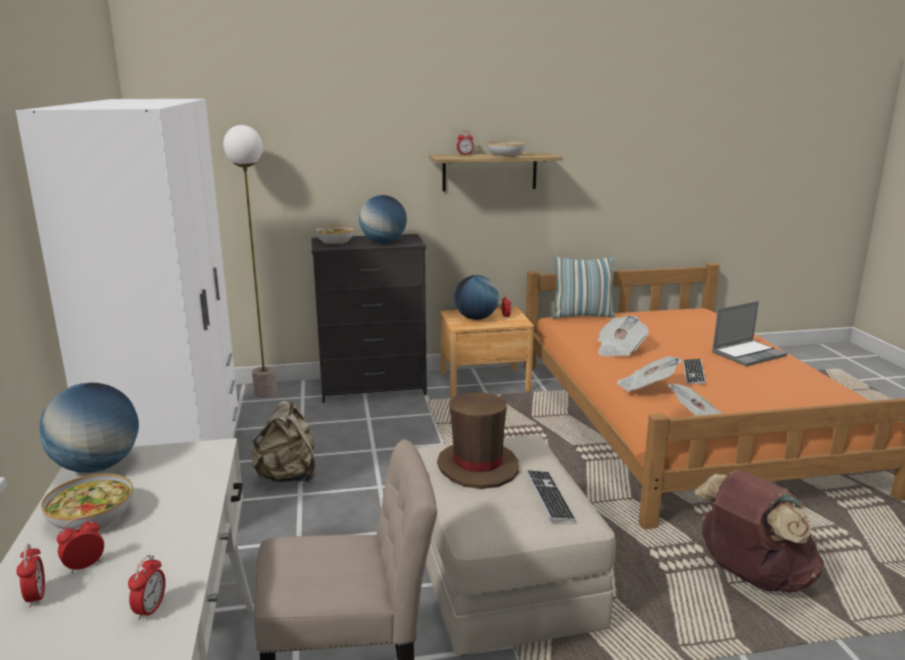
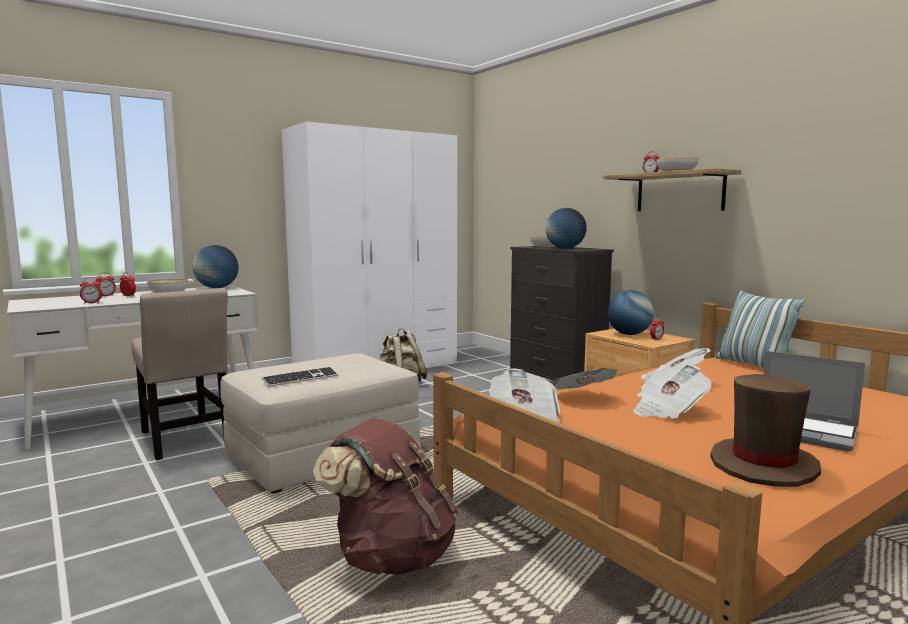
camera: 65 degrees right, 10 degrees down
(265, 393) = (502, 359): floor lamp -> none
(478, 466) = (335, 362): brown hat -> brown hat (764, 465)
(693, 373) = (668, 411): keyboard -> newspaper

